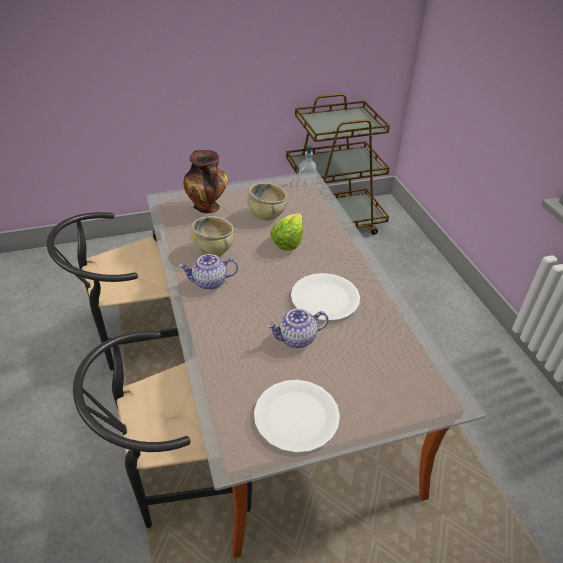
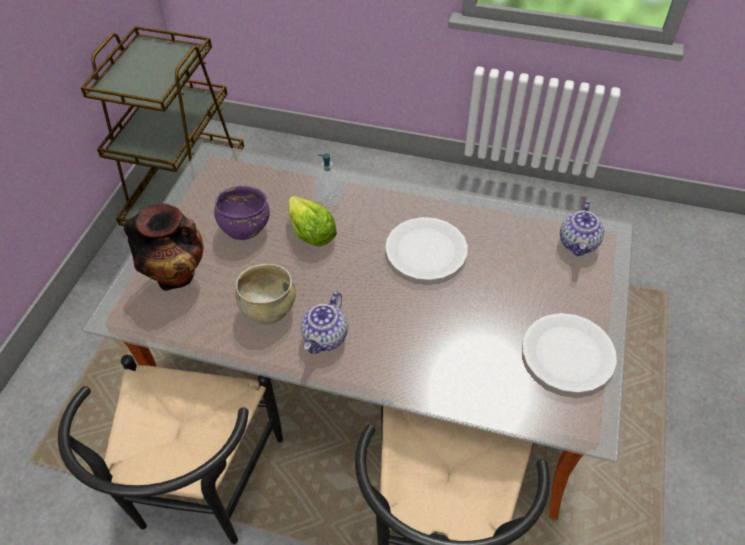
camera: 55 degrees left, 10 degrees up
(266, 214) = (245, 227): beige bowl -> purple bowl
(296, 339) = (468, 303): teapot -> teapot (578, 243)
(306, 181) = (215, 161): soap dispenser -> soap dispenser (329, 198)

